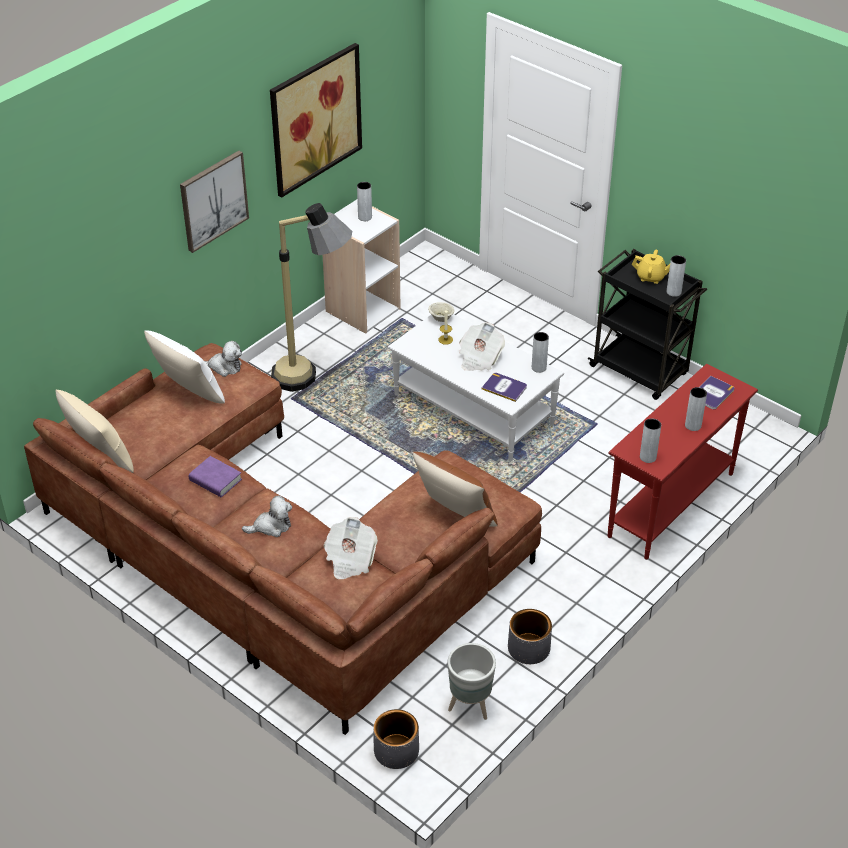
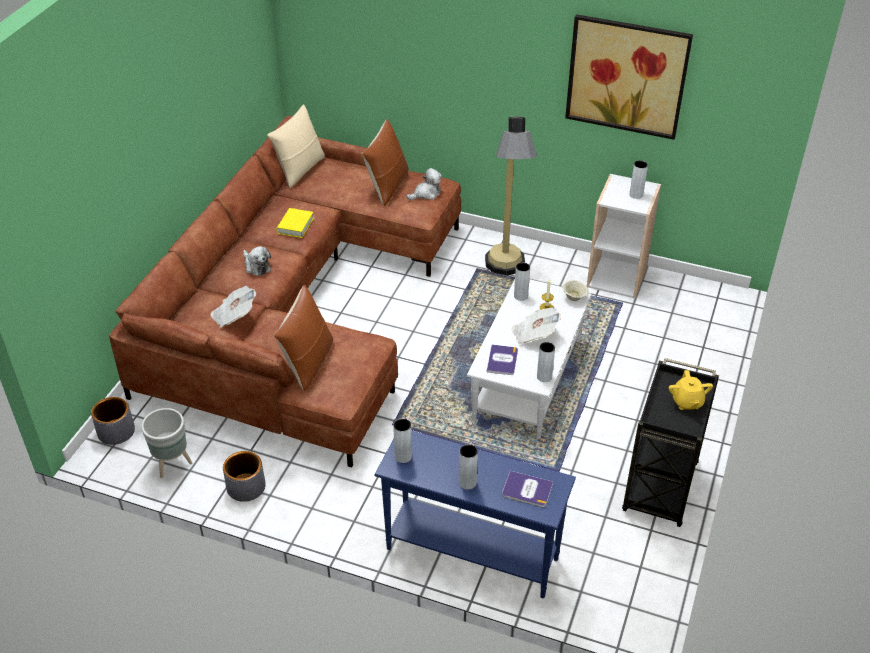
camera: 70 degrees right, 0 degrees up
(189, 393) = (387, 186): white pillow -> brown pillow
(213, 200) = (496, 72): picture -> none
(215, 480) = (295, 225): purple book -> yellow book
(224, 367) = (426, 193): plush toy -> plush toy turned 105 degrees counterclockwise
(671, 506) = (470, 555): red console table -> blue console table
(673, 292) = (673, 425): grey vase -> grey vase (520, 296)

